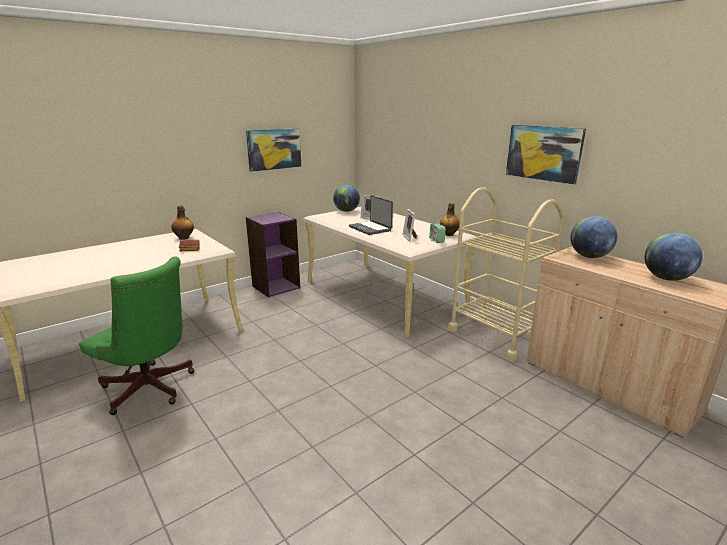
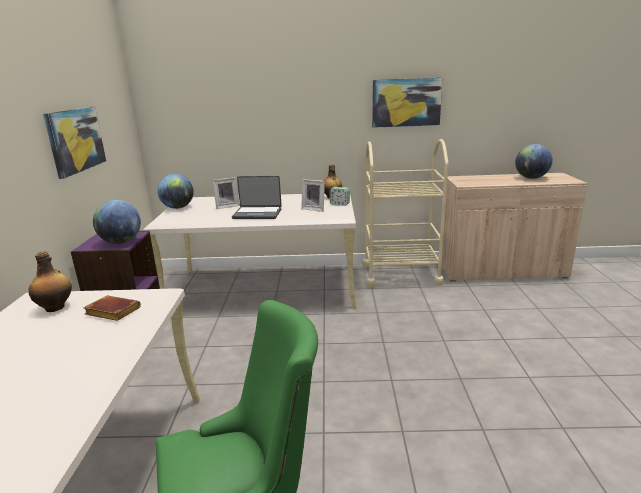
camera: 50 degrees left, 0 degrees up
(589, 256) = (472, 179): globe -> globe (121, 242)

